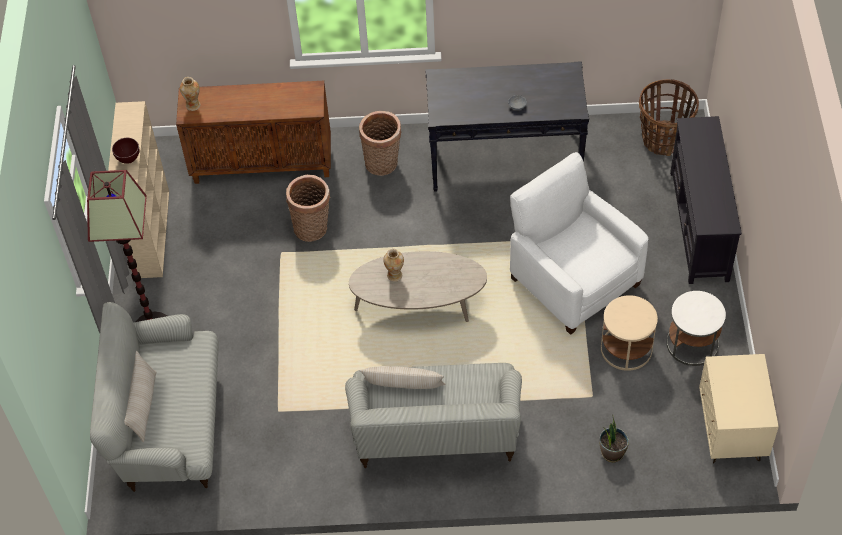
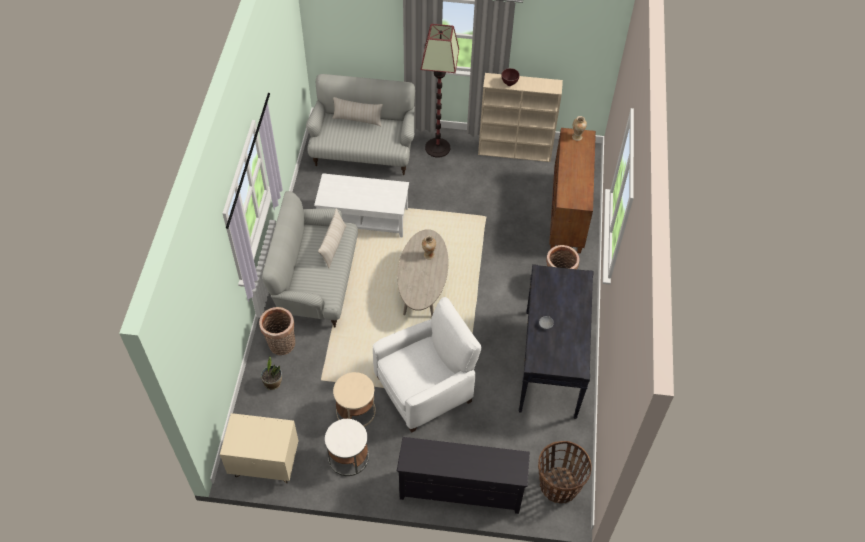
camera: 95 degrees right, 0 degrees up
(305, 400) = (364, 218): none -> white coffee table
(313, 228) = (504, 236): basket -> basket (281, 346)

